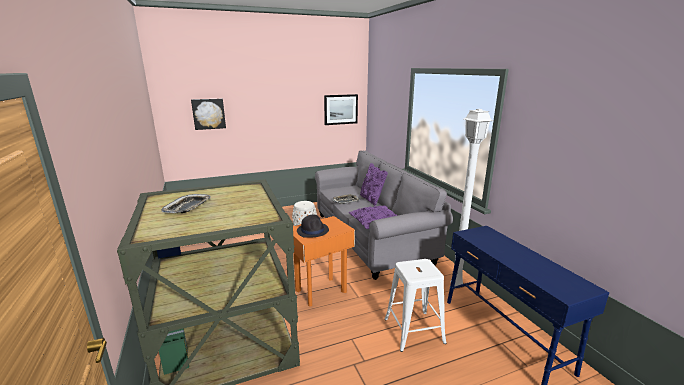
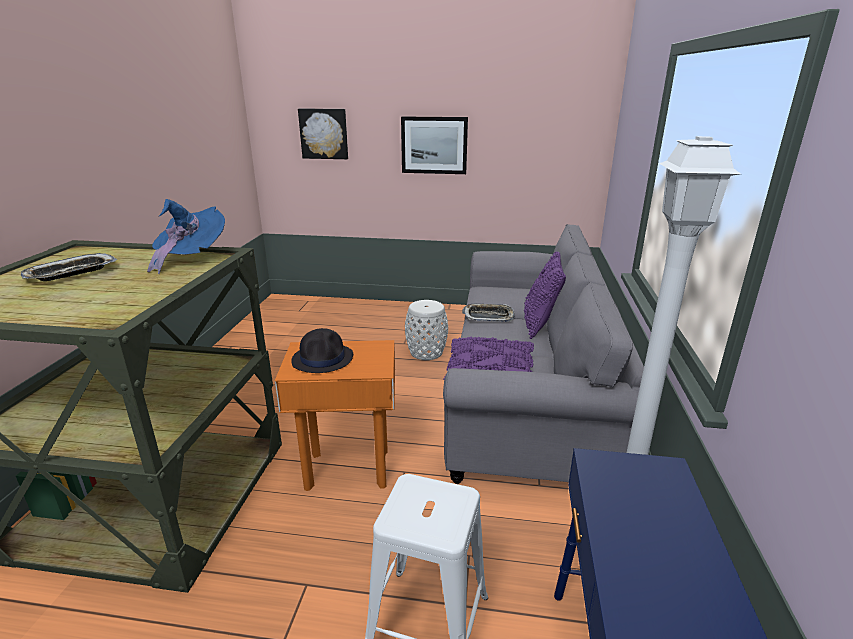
camera: 30 degrees right, 5 degrees up
(241, 189) = (190, 258): none -> blue hat
(340, 109) = (556, 140): picture -> picture (434, 145)

